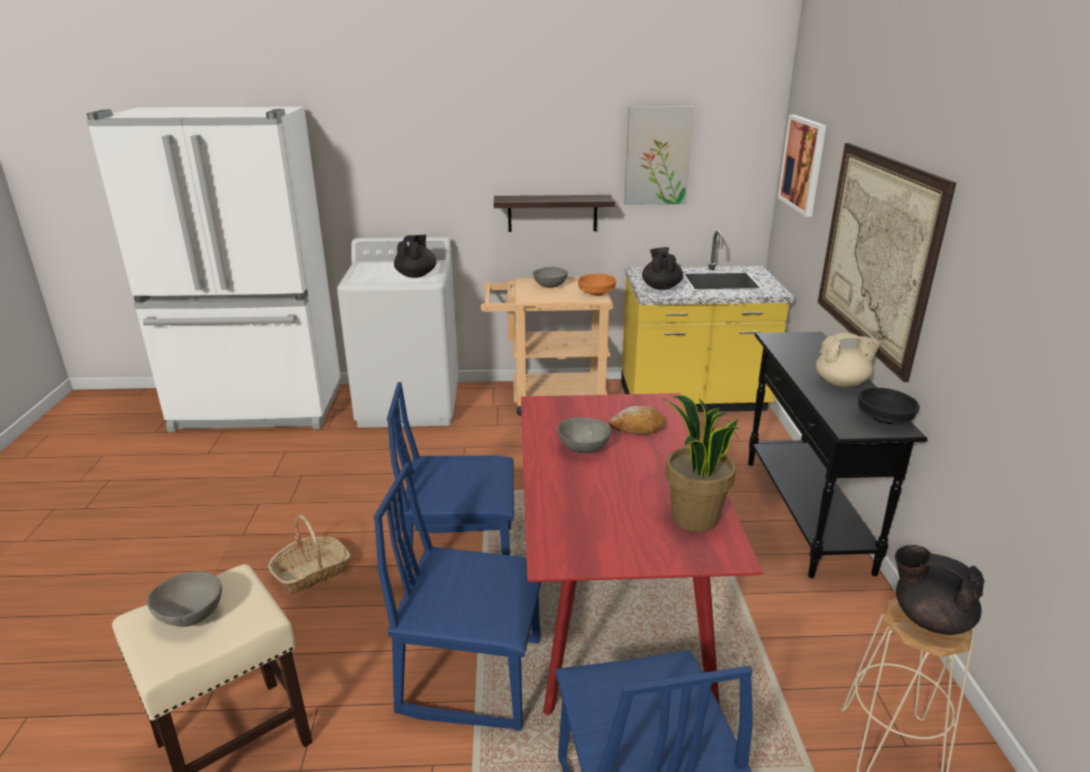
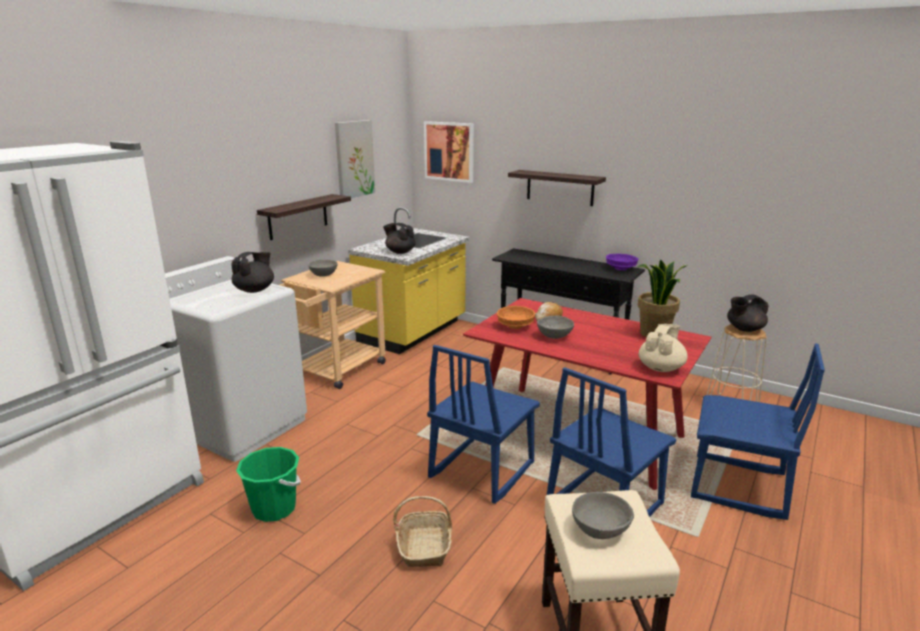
camera: 55 degrees left, 5 degrees down
(311, 474) = (274, 508): none -> green bucket
(416, 275) = (255, 290): black teapot -> black teapot turned 75 degrees clockwise
(596, 293) = (363, 269): orange bowl -> orange bowl (515, 326)
(842, 383) = (576, 263): beige teapot -> beige teapot (661, 368)
(876, 253) = (560, 187): picture -> shelf
(883, 419) = (621, 269): black bowl -> purple bowl

